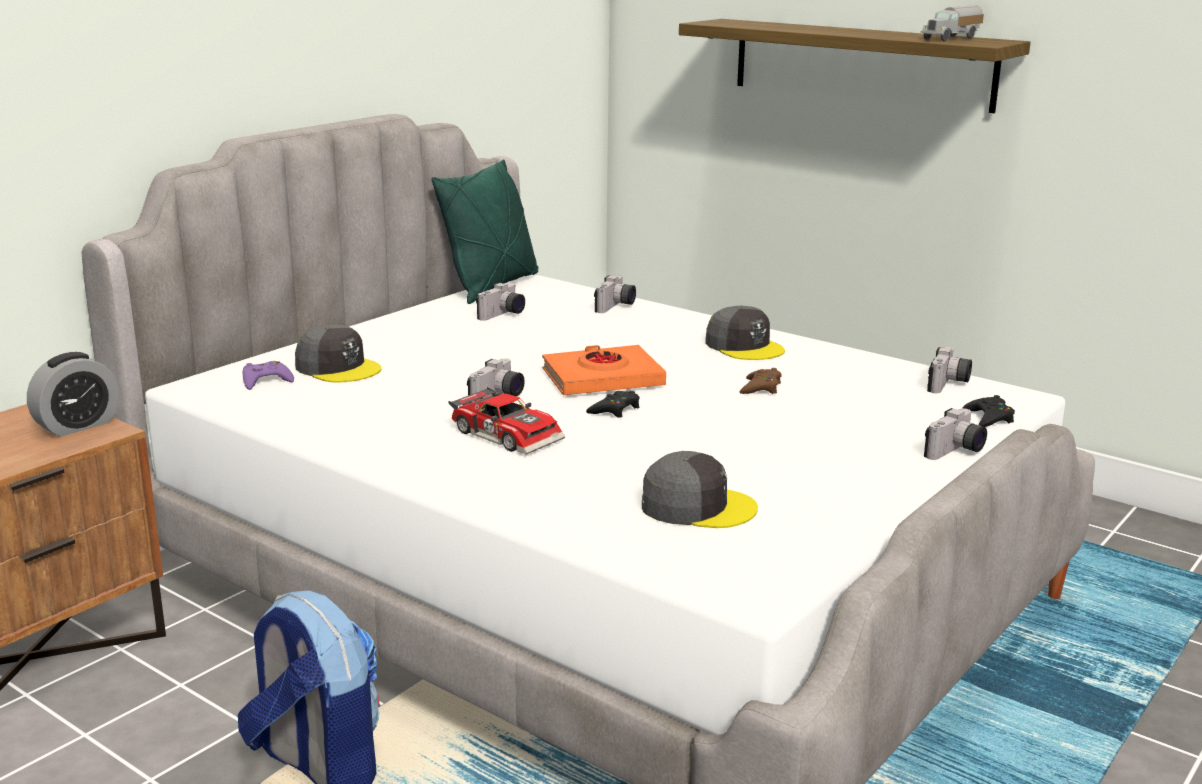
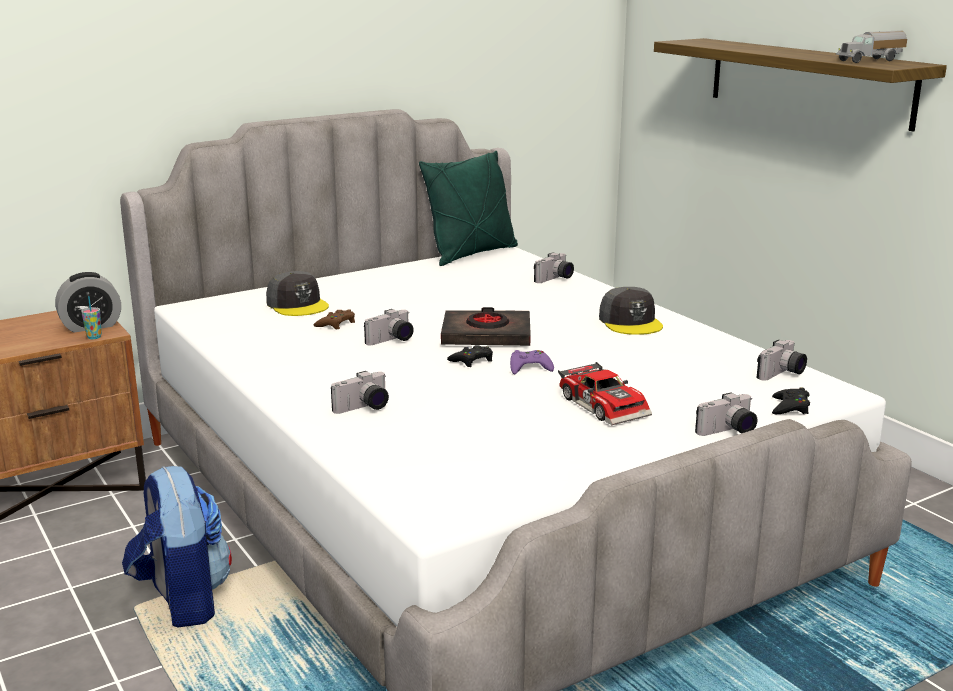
camera: 20 degrees right, 0 degrees up
(97, 439) = (94, 337): none -> cup
(266, 381) = (238, 308): purple game controller -> purple game controller (529, 367)
(503, 315) = (458, 277): camera -> camera (364, 408)
(509, 434) = (372, 369): toy car -> toy car (605, 405)
(602, 379) = (486, 335): orange book -> black book
(697, 506) = (461, 444): grey cap -> none
(761, 388) = (610, 357): brown game controller -> brown game controller (336, 324)

